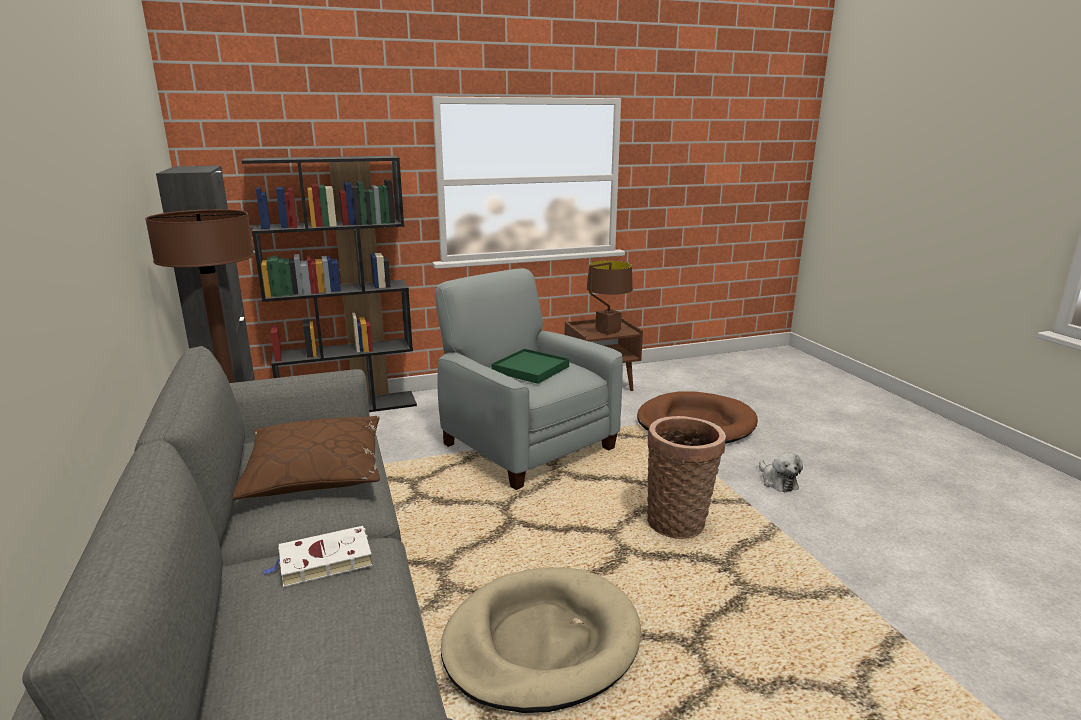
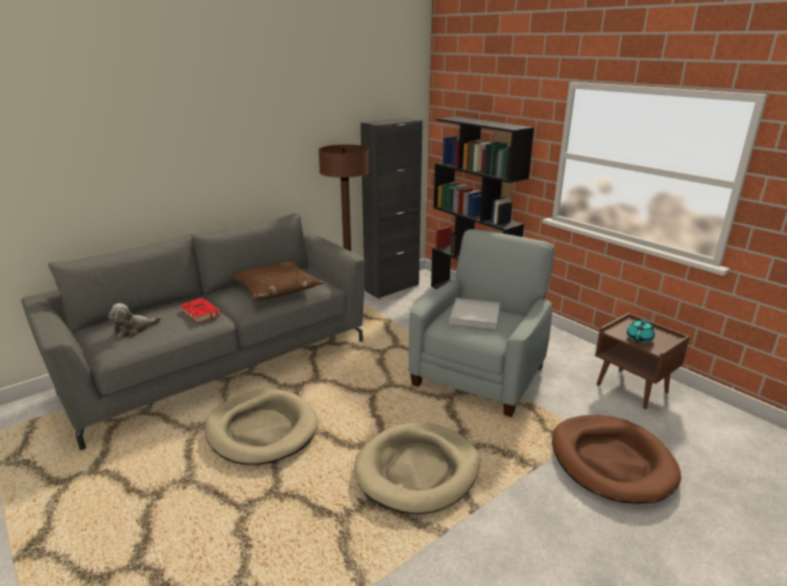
camera: 70 degrees right, 5 degrees up
(322, 561) = (200, 312): white book -> red book
(530, 369) = (475, 316): green tray -> white tray
(607, 331) = (639, 338): brown table lamp -> turquoise teapot
(679, 522) = (417, 470): basket -> beige dog bed
(777, 481) = (533, 533): plush toy -> plush toy (134, 329)

